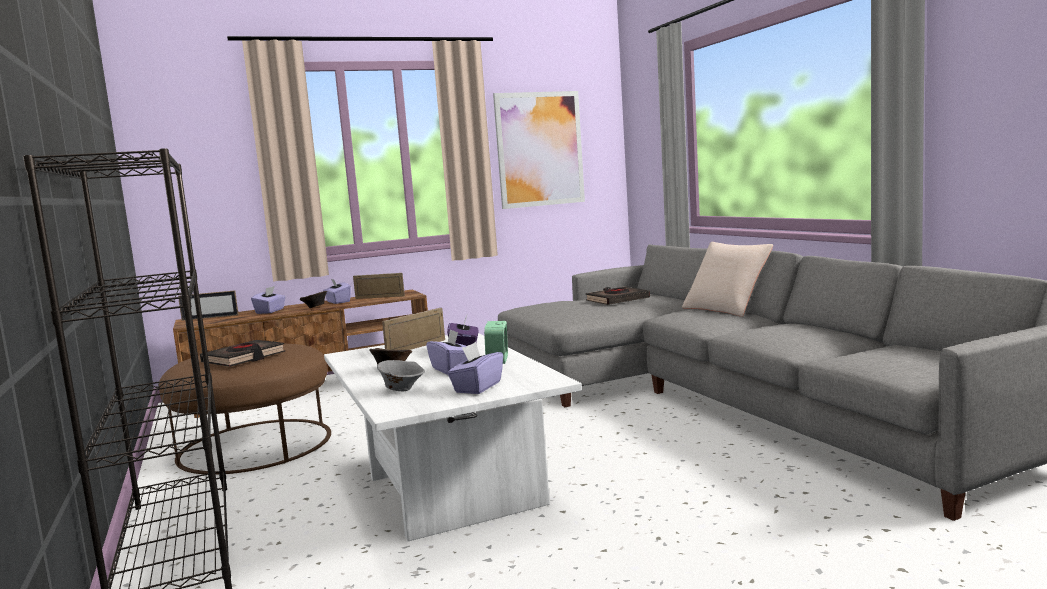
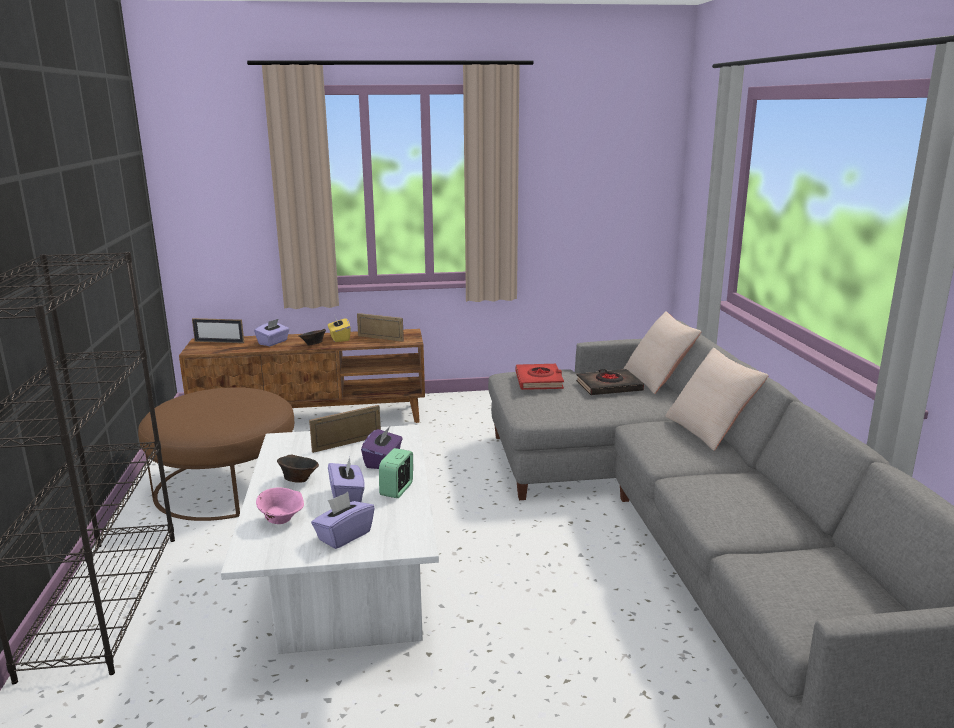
camera: 15 degrees right, 10 degrees up
(244, 358) = (212, 413): black book -> none
(338, 302) = (339, 338): purple tissue box -> yellow tissue box
(402, 389) = (282, 520): grey bowl -> pink bowl
(539, 149) = (579, 186): picture -> none
(552, 305) = (539, 381): none -> red book
(653, 293) = (658, 379): none -> beige pillow

